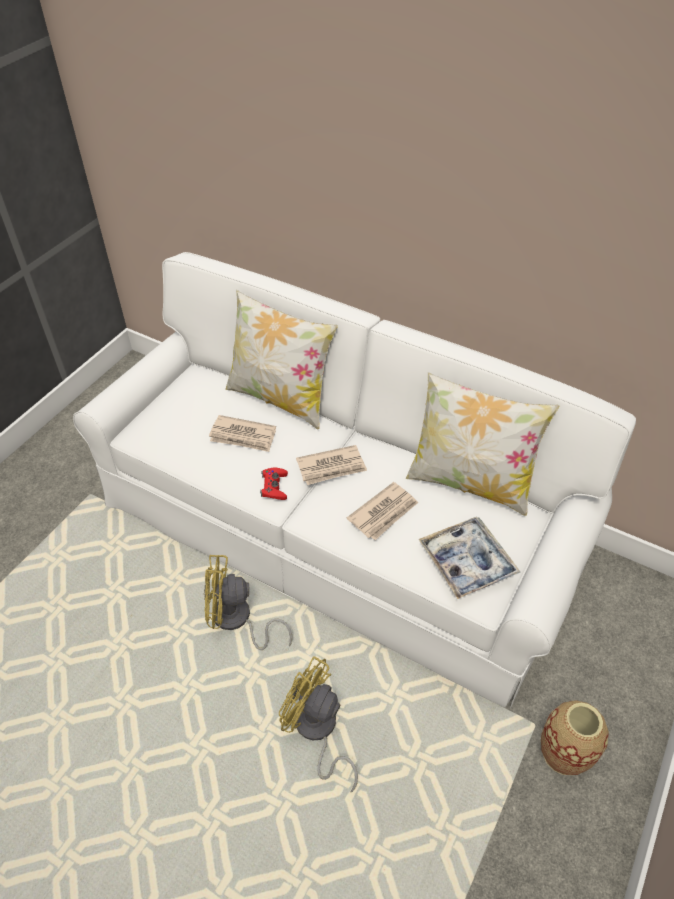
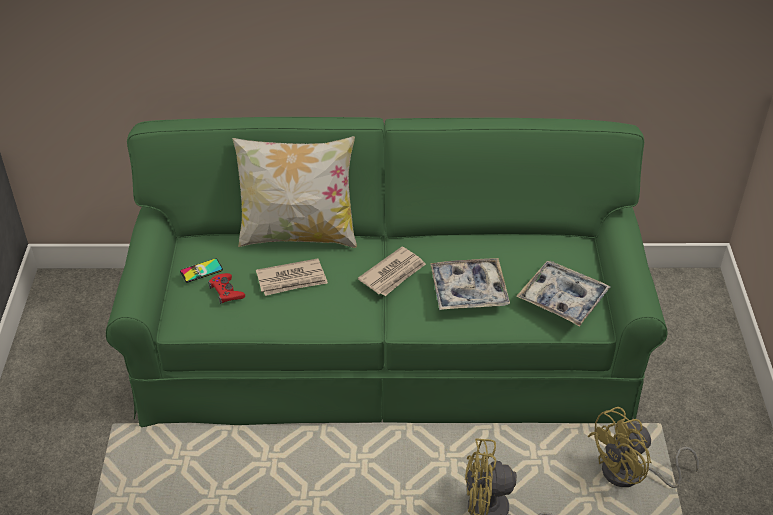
camera: 30 degrees left, 5 degrees down
(181, 398) = (201, 271): none -> phone
(237, 621) = (357, 465): yellow fan -> yellow fan (631, 474)
(274, 487) = (355, 310): red game controller -> red game controller (226, 292)
(338, 524) = (386, 344): white sofa -> green sofa
(384, 513) = (468, 290): newspaper -> tray
(470, 483) = (518, 239): pillow -> none
(563, 753) = (694, 433): vase -> none

